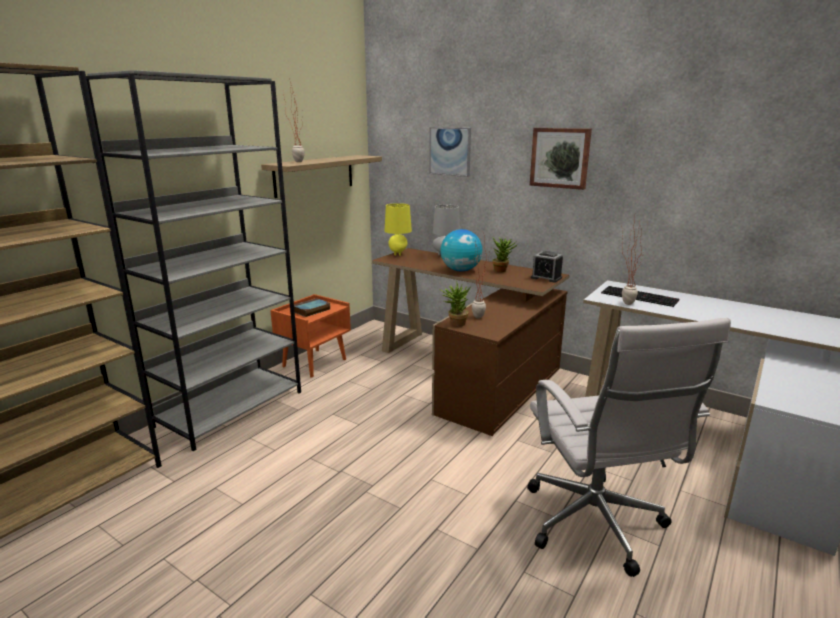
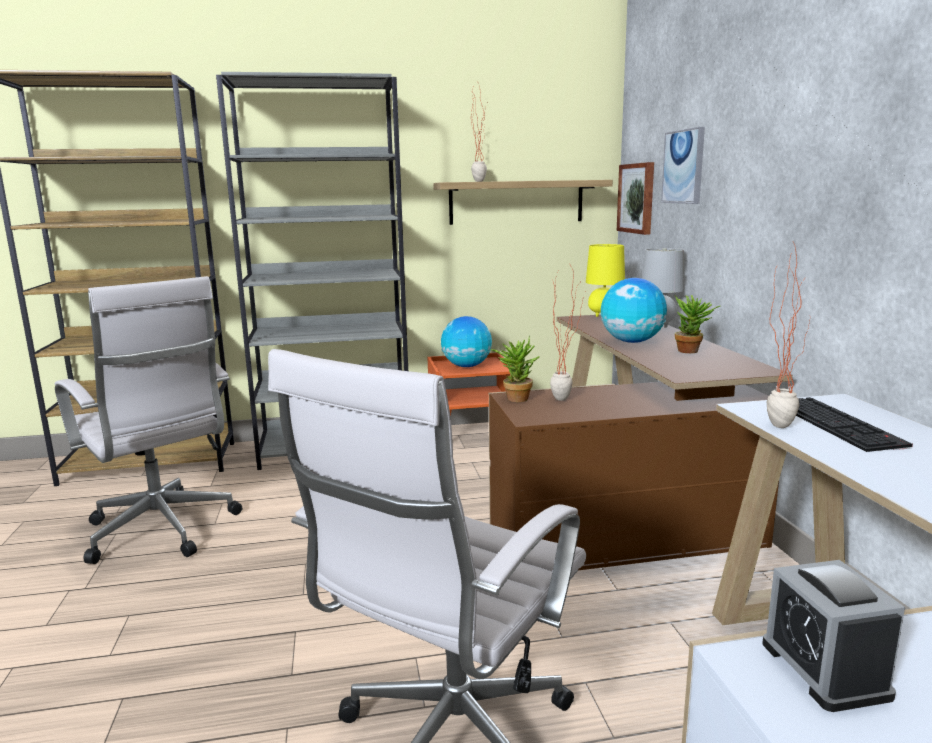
camera: 45 degrees right, 5 degrees down
(209, 532) = (163, 532): none -> white office chair
(311, 310) = (466, 366): book -> globe
(546, 278) = (735, 370): alarm clock -> alarm clock (824, 669)
(560, 158) = (797, 161): picture -> picture (637, 198)

